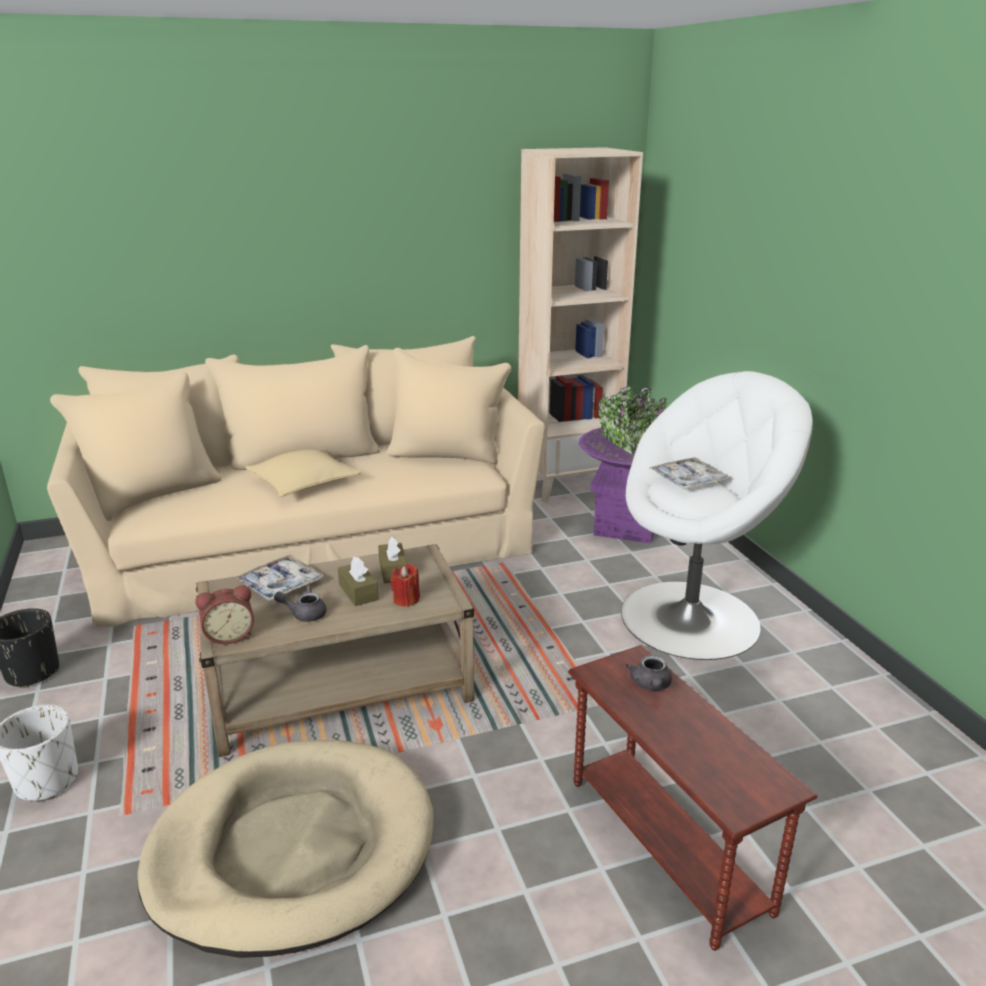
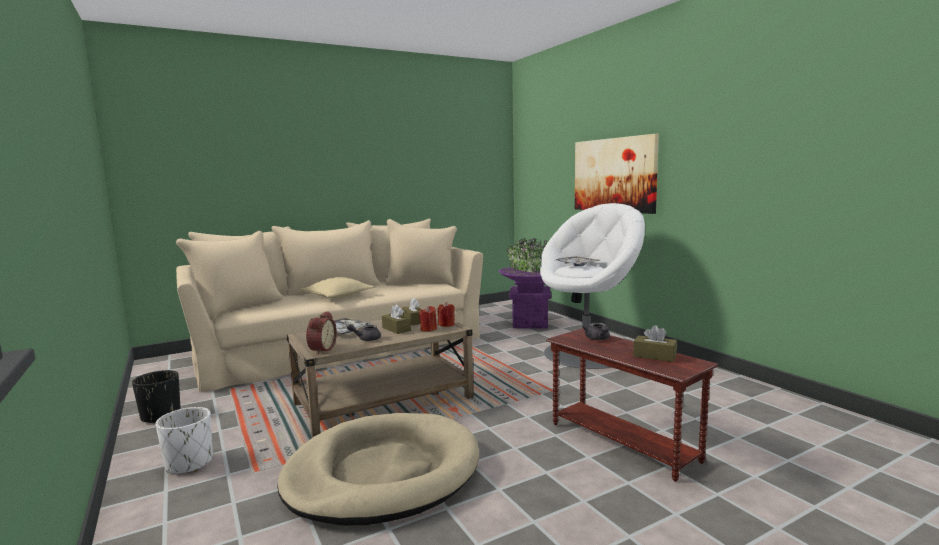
camera: 10 degrees left, 15 degrees down
(229, 635) = (321, 349): alarm clock -> alarm clock turned 45 degrees counterclockwise
(438, 590) = (446, 325): none -> red candle
(567, 483) = (487, 310): beige bookcase -> none
(720, 754) = (654, 356): none -> brown tissue box
(792, 305) = (614, 175): none -> picture

